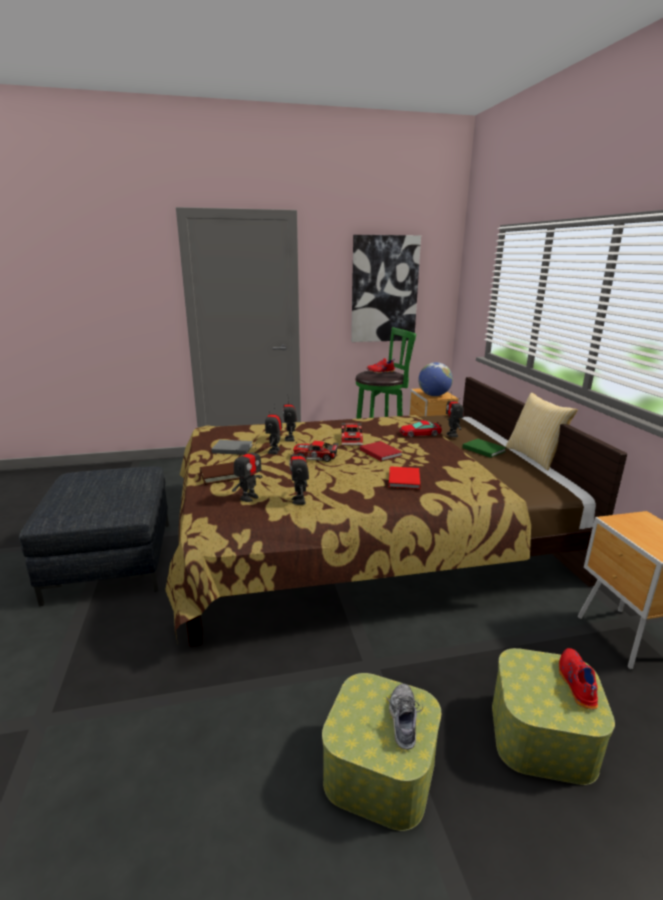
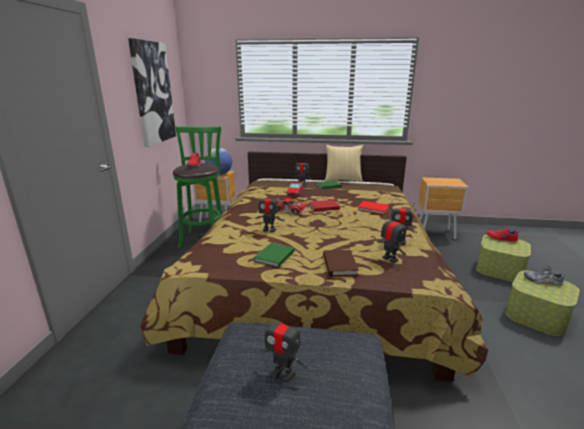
camera: 70 degrees left, 0 degrees up
(231, 448) = (273, 256): grey book -> green book
(274, 451) = (295, 239): toy robot -> toy robot (283, 374)
(314, 457) = (319, 226): toy car -> none

